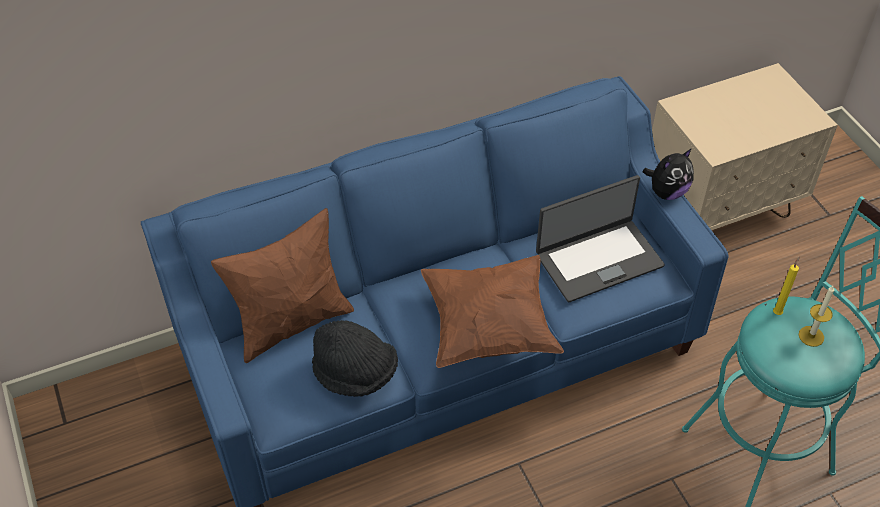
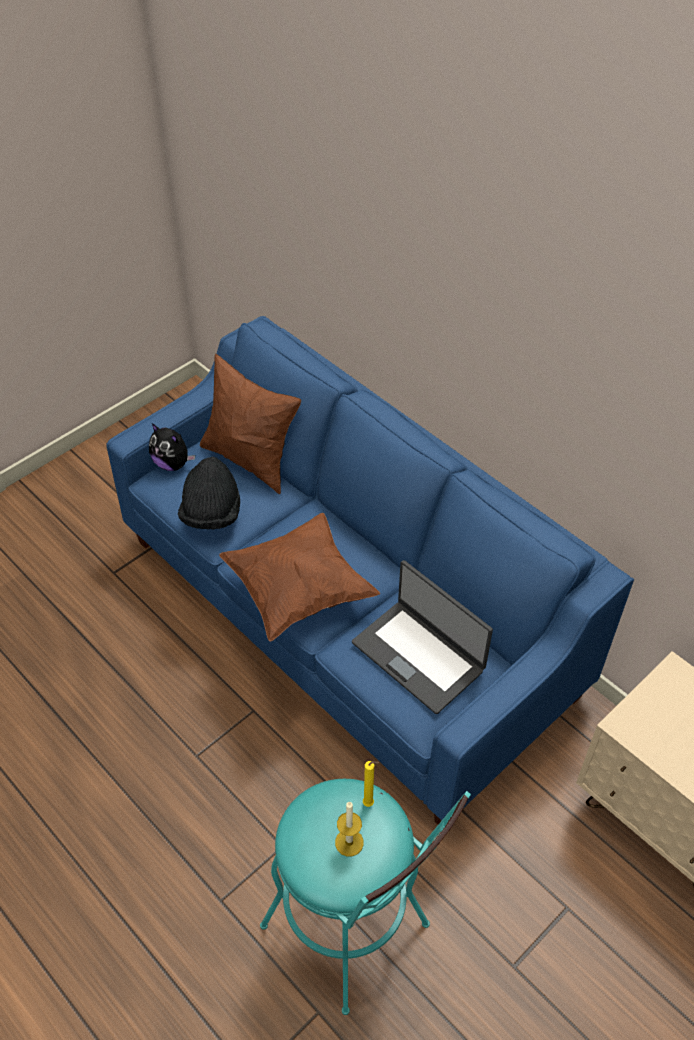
camera: 70 degrees right, 0 degrees up
(667, 192) = (520, 681): plush toy -> plush toy (173, 464)

